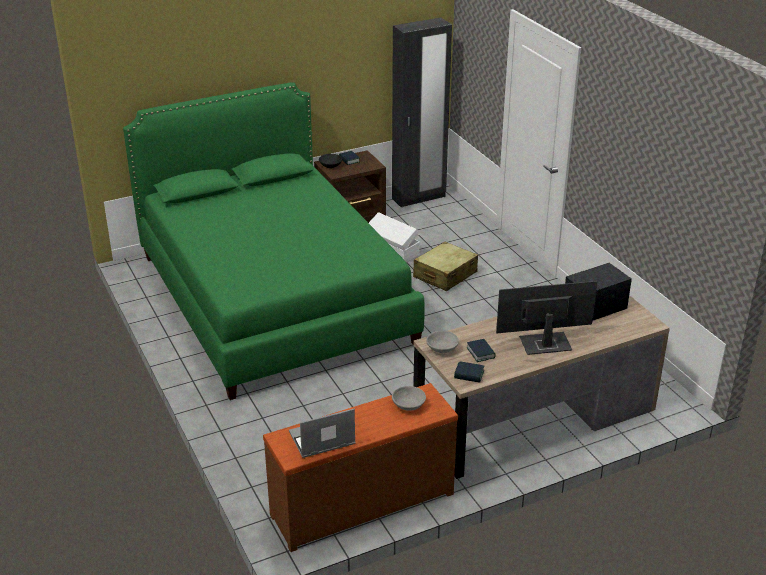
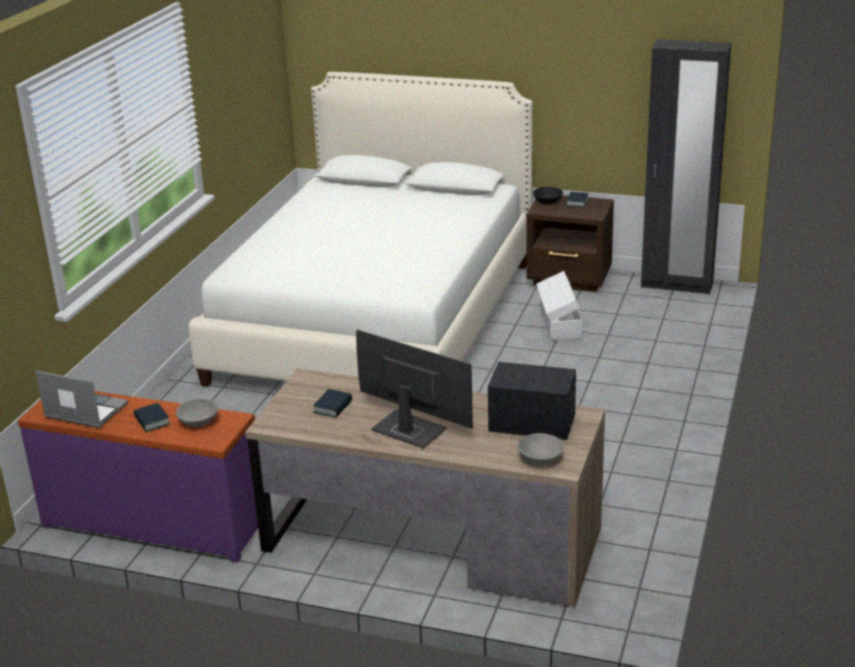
camera: 45 degrees right, 5 degrees down
(274, 298) = (377, 320): green bed -> white bed
(361, 503) = (155, 523): brown dresser -> purple dresser
(442, 349) = (306, 387): grey bowl -> grey bowl (540, 459)
(445, 275) = (575, 368): beige suitcase -> none
(469, 375) = (284, 420): book -> book (152, 421)

